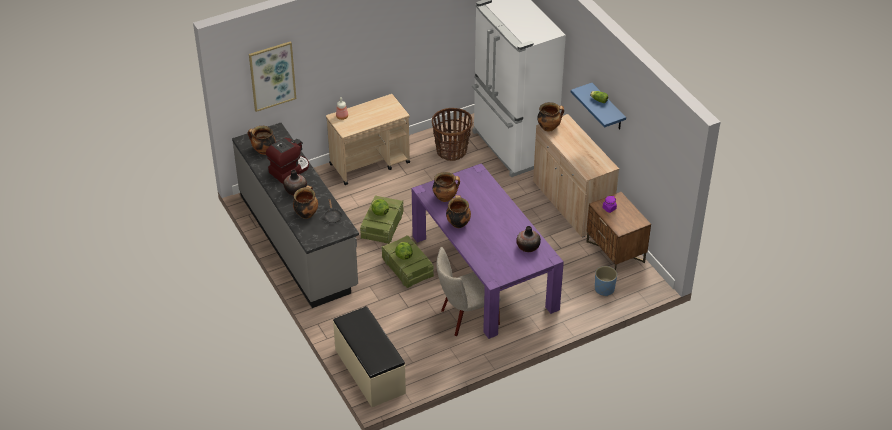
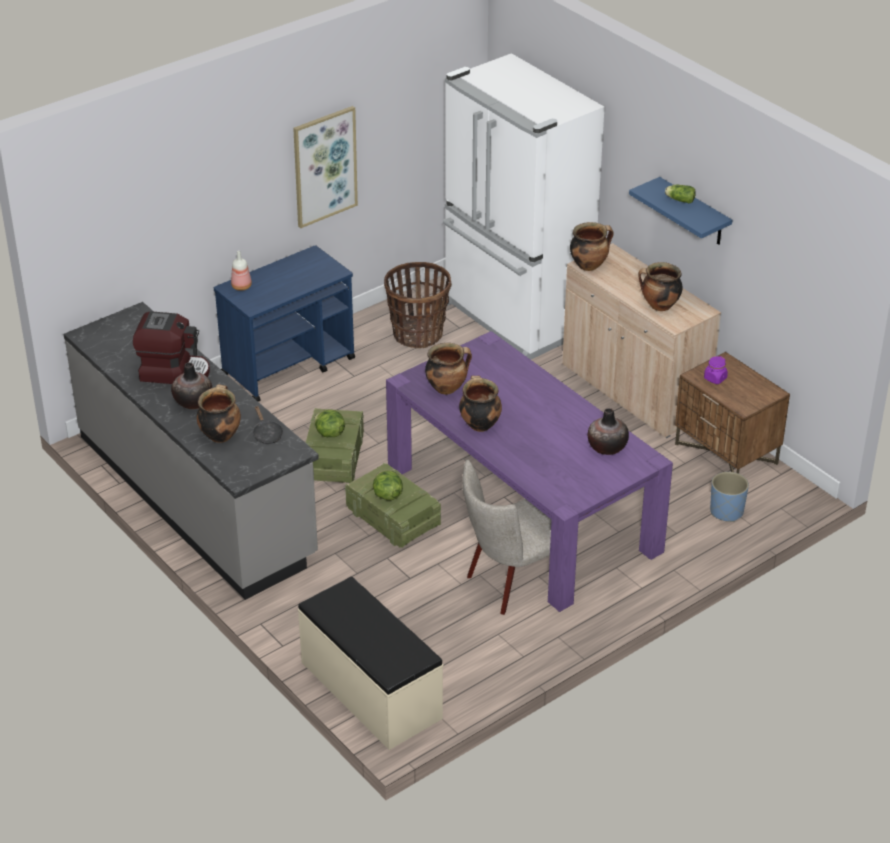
camera: 10 degrees left, 5 degrees down
(263, 151) = (122, 347): cooking pot -> cooking pot (659, 306)
(272, 76) = (125, 218): picture -> picture (324, 166)
(289, 170) = (174, 371): coffee machine -> coffee machine turned 60 degrees clockwise
(370, 163) = (289, 366): beige cart -> blue cart

